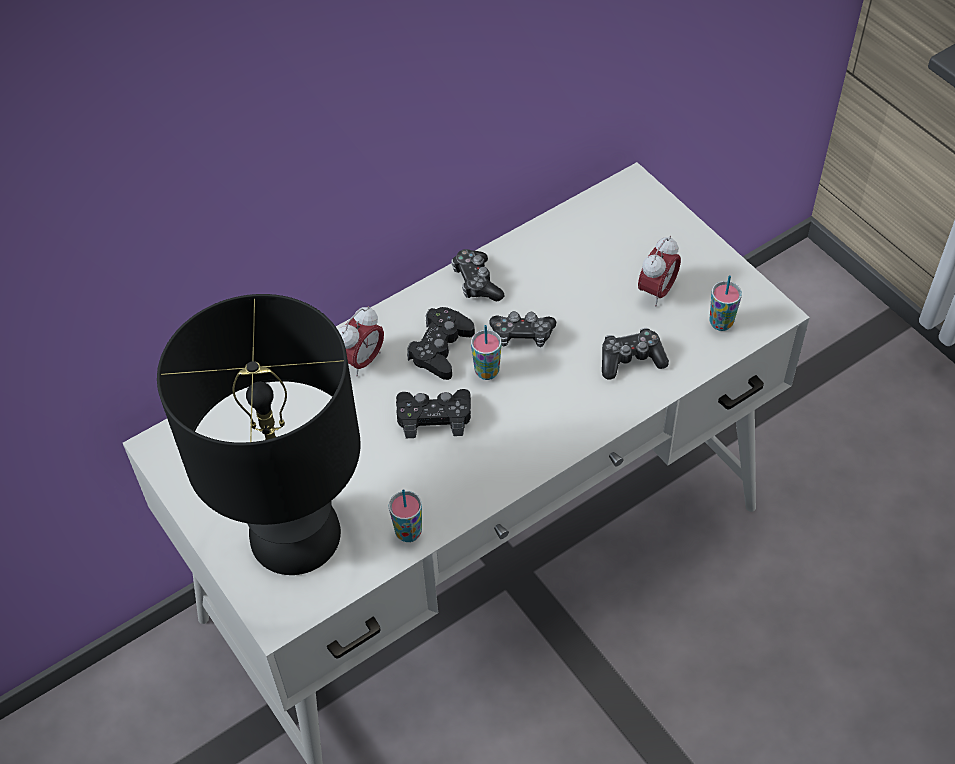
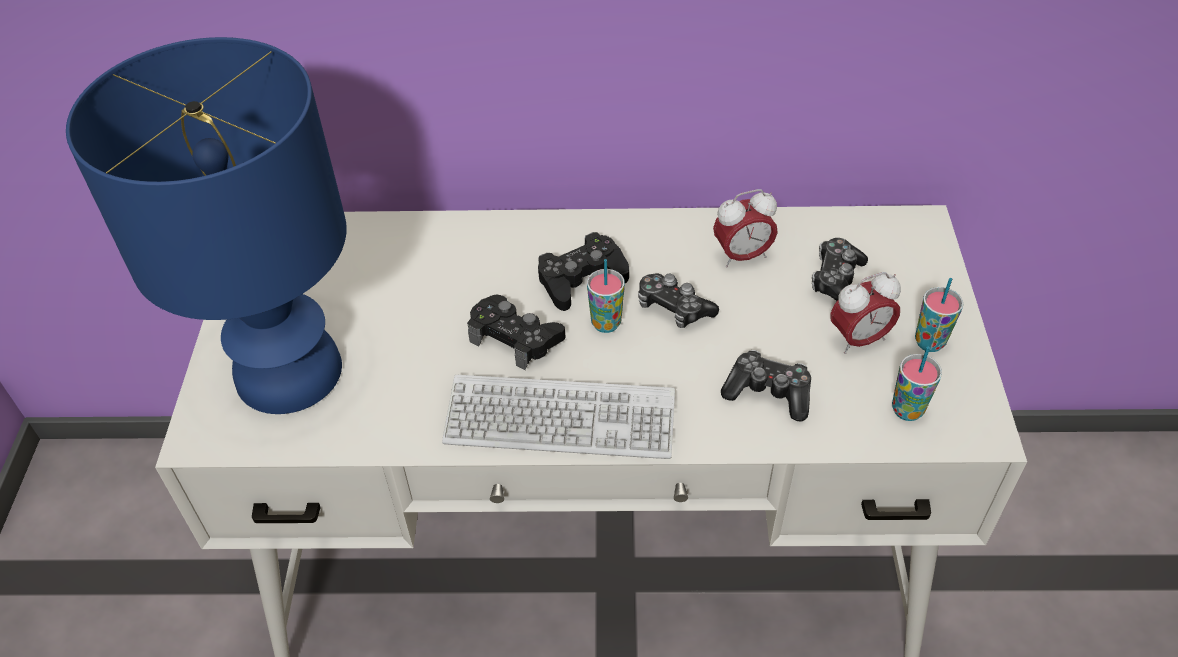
camera: 35 degrees right, 5 degrees down
(296, 537) = (287, 374): black table lamp -> blue table lamp
(362, 361) = (499, 251): alarm clock -> alarm clock (742, 256)
(408, 532) = (387, 432): cup -> cup (929, 342)
(476, 282) = (673, 236): game controller -> game controller (837, 281)
(516, 455) = (560, 419): none -> keyboard

